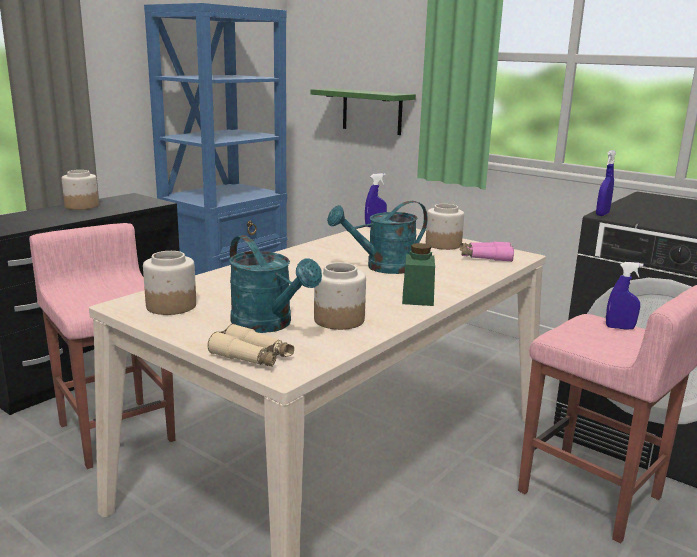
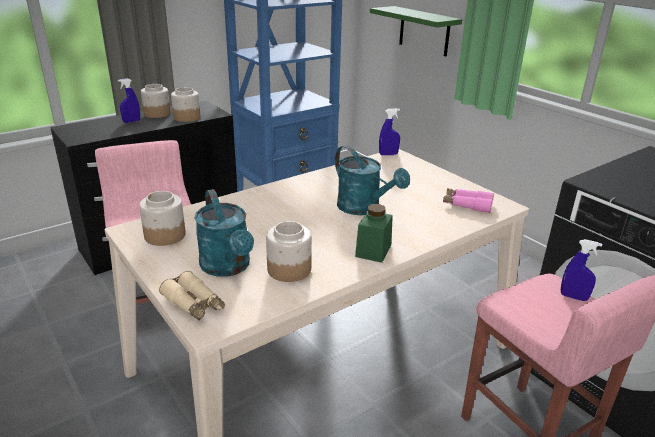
camera: 15 degrees right, 10 degrees up
(382, 267) = (364, 208): turquoise watering can -> turquoise watering can turned 120 degrees counterclockwise
(443, 244) = (437, 184): jar -> jar (186, 117)
(602, 214) = (585, 180): blue spray bottle -> blue spray bottle (131, 121)

